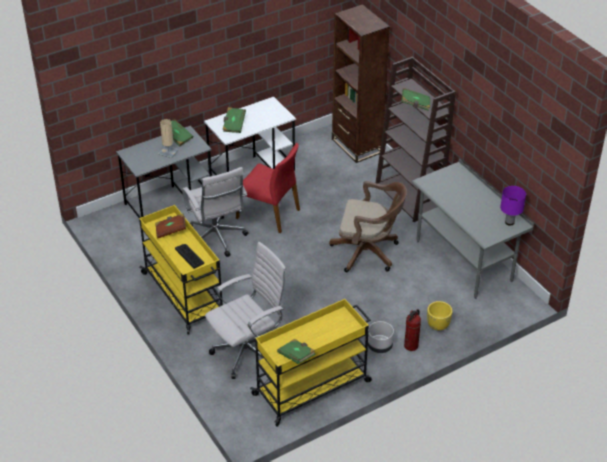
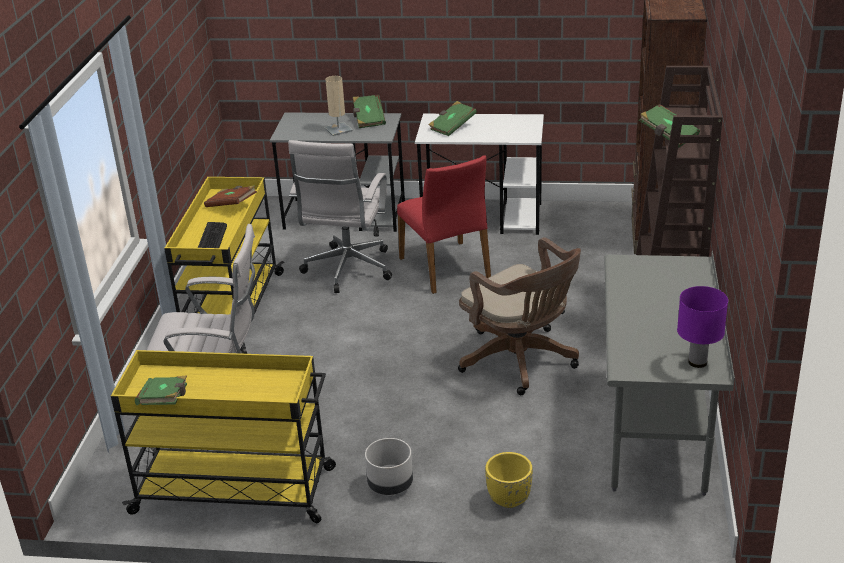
camera: 40 degrees right, 10 degrees down
(411, 346) = (435, 507): fire extinguisher -> none

